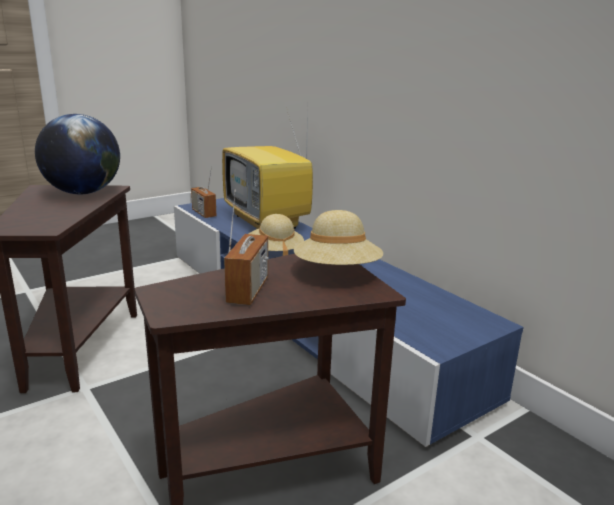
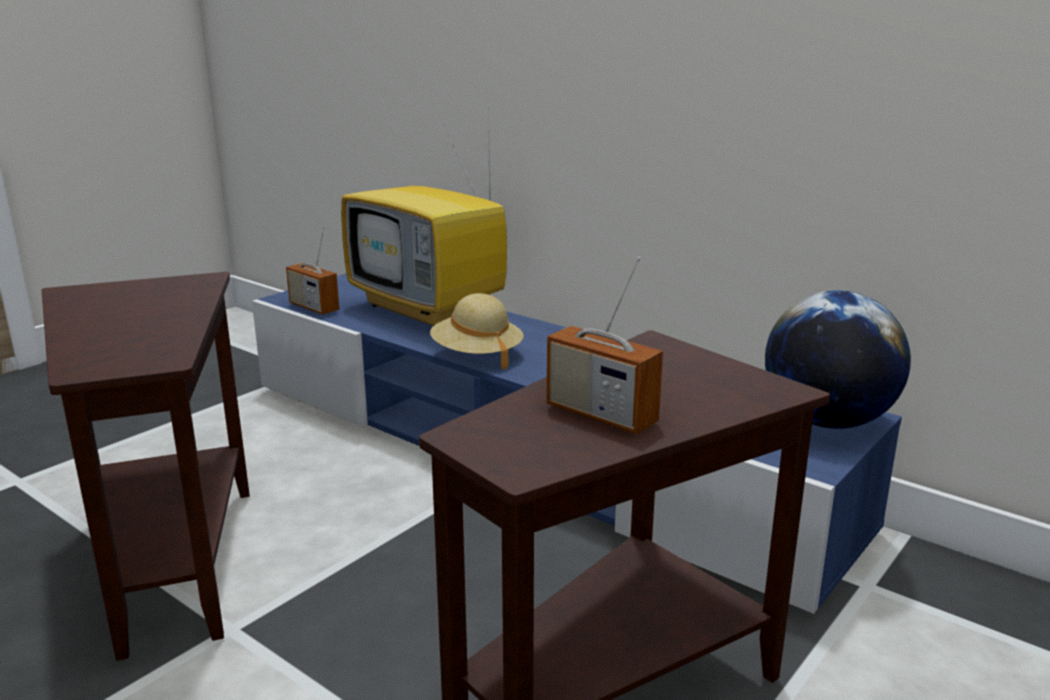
camera: 15 degrees left, 0 degrees up
(83, 193) = (159, 292): globe -> globe (827, 422)
(248, 291) = (601, 415): radio -> radio turned 135 degrees clockwise
(337, 272) = (699, 368): beige hat -> none

